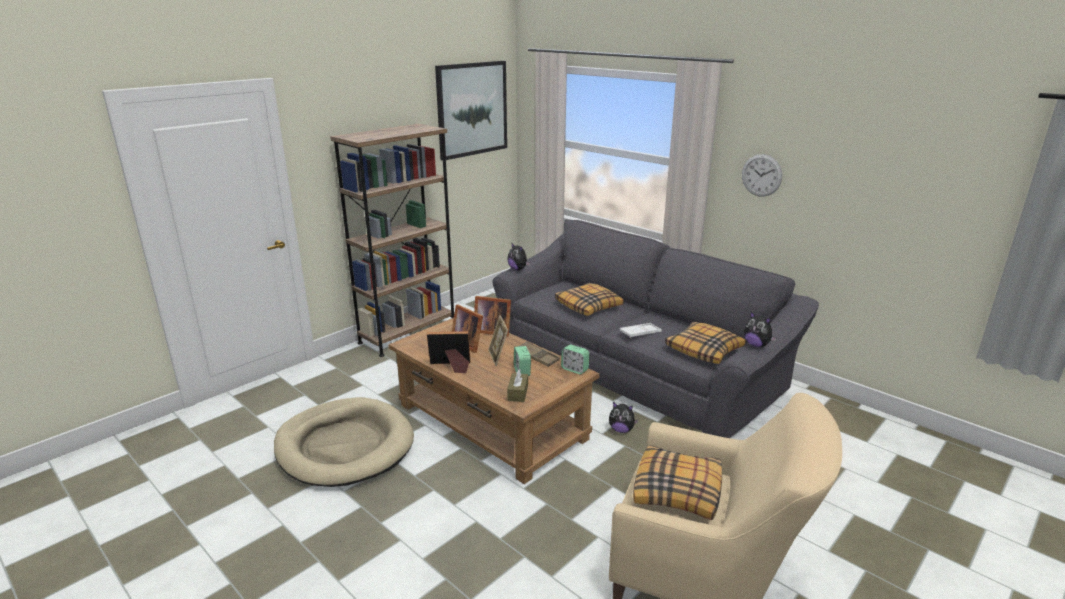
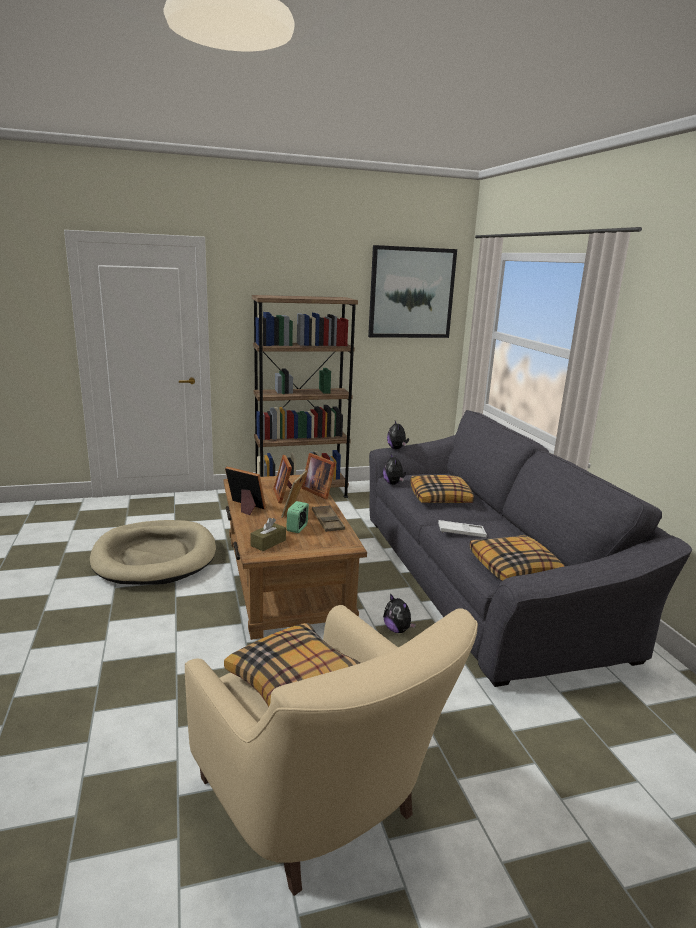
camera: 30 degrees right, 5 degrees down
(574, 369) = (347, 541): alarm clock -> none
(756, 345) = (559, 572): plush toy -> plush toy (393, 483)
(761, 175) = (663, 376): wall clock -> none

